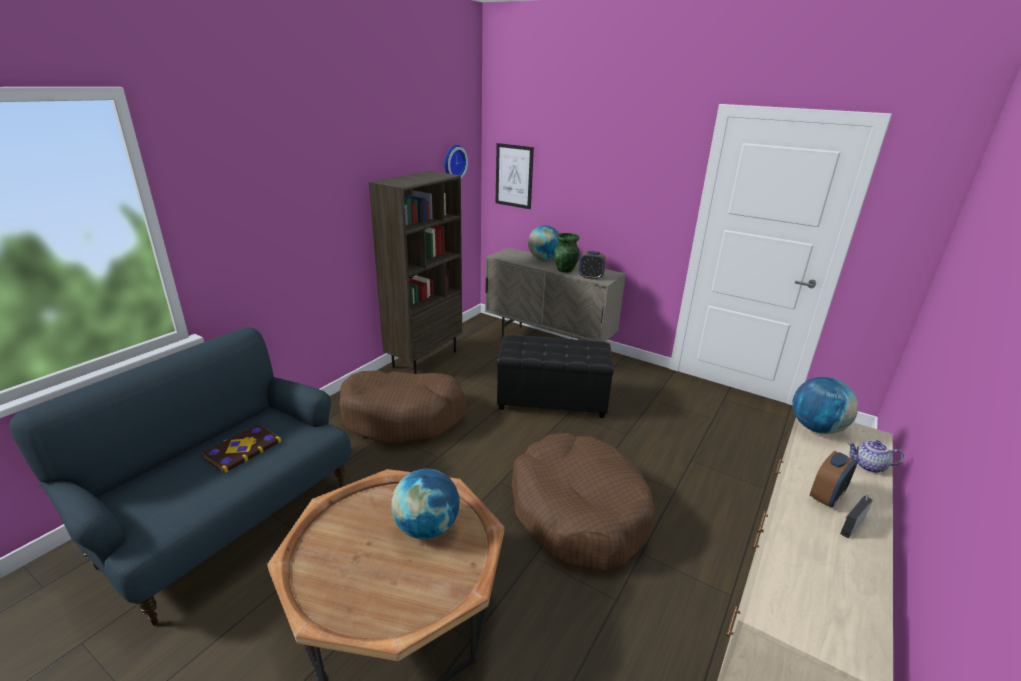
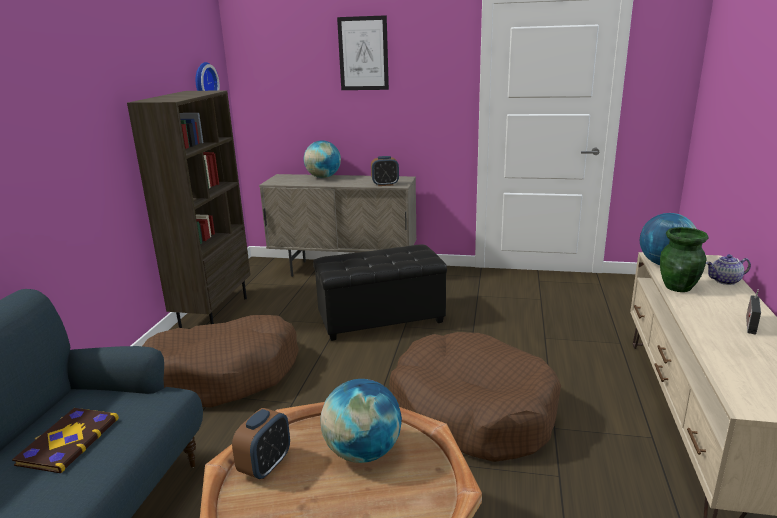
camera: 20 degrees left, 5 degrees down
(514, 176) = (272, 93): picture -> picture (363, 53)
(565, 270) = (354, 183): green vase -> green vase (678, 287)
(826, 497) = (715, 310): alarm clock -> alarm clock (265, 466)

